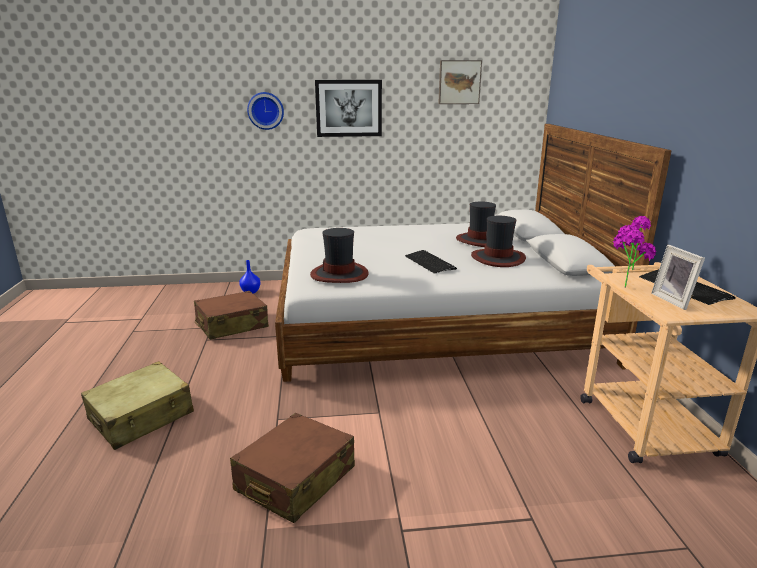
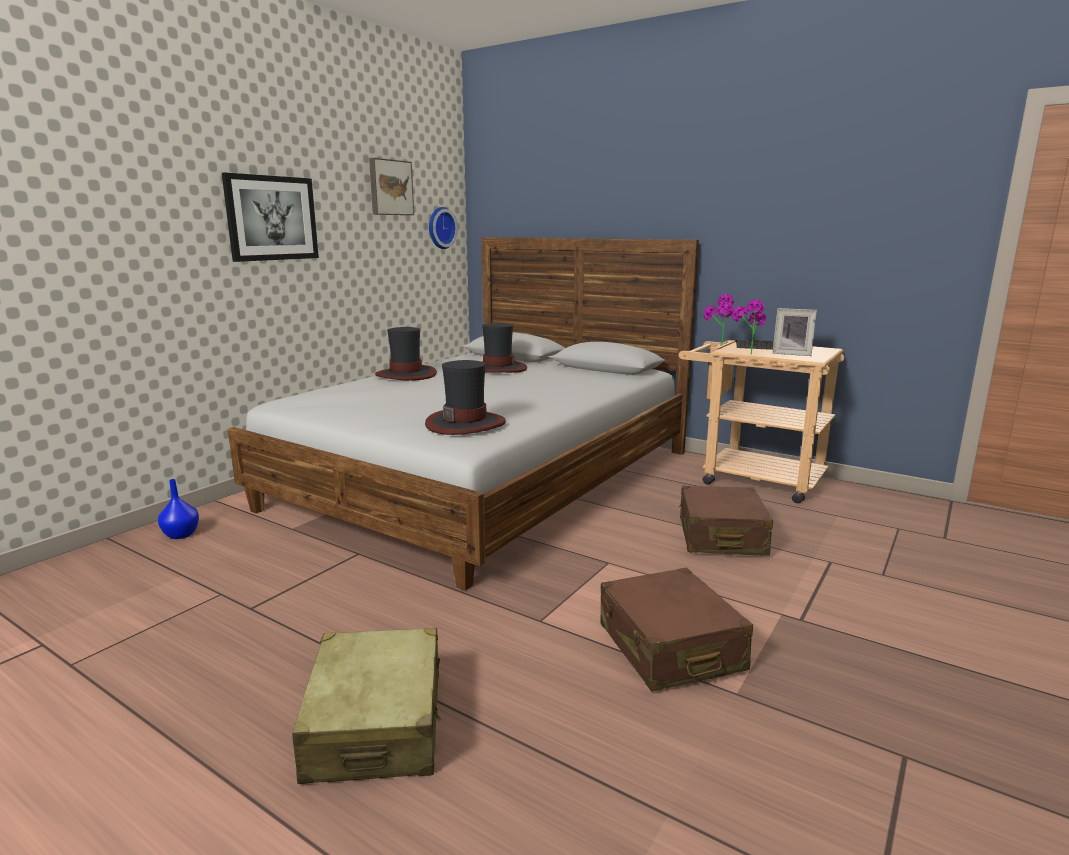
camera: 50 degrees left, 5 degrees down
(231, 325) = (250, 578): brown suitcase -> brown suitcase (721, 536)
(265, 110) = (148, 220): wall clock -> wall clock (440, 228)
(430, 262) = (514, 393): keyboard -> none
(498, 258) = (554, 377): hat -> hat (406, 375)

